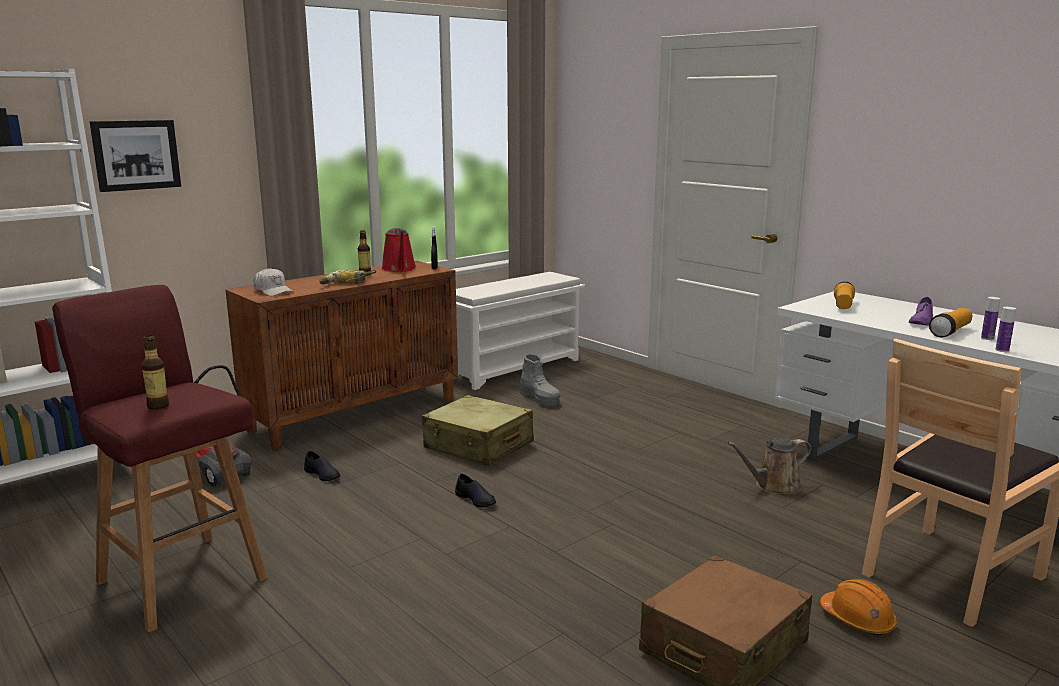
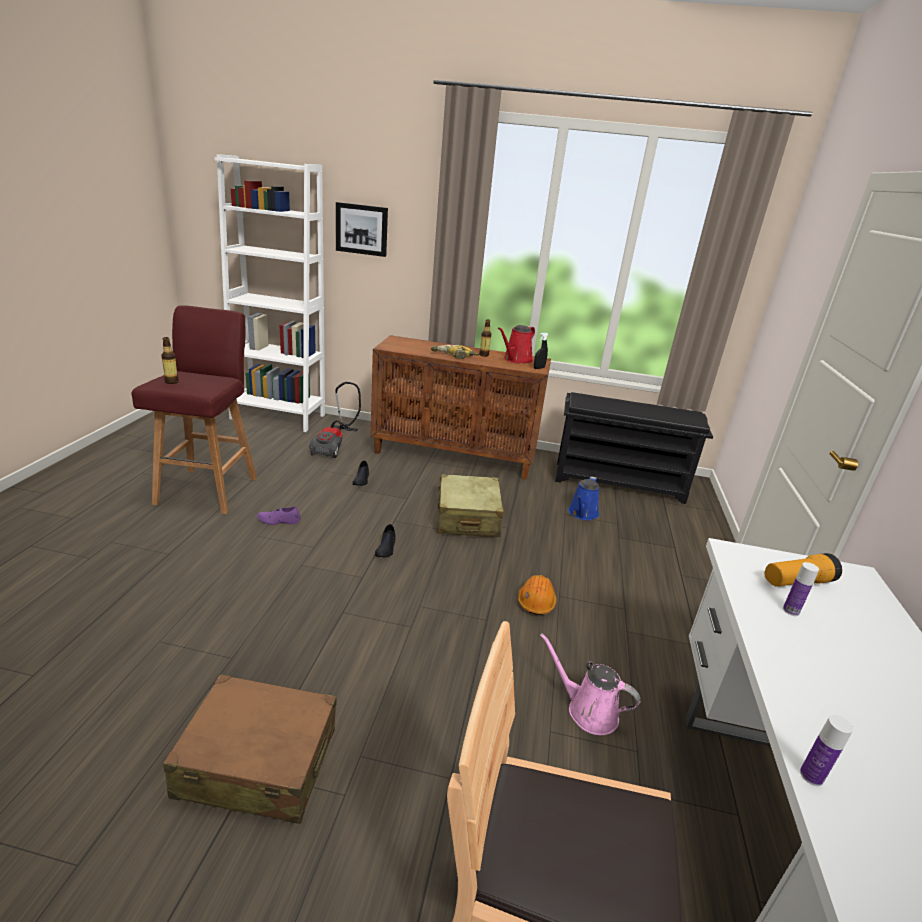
camera: 50 degrees right, 10 degrees up
(273, 291) = (403, 345): white cap -> none
(514, 368) = (619, 482): white shoe rack -> black shoe rack
(540, 399) = (582, 514): grey boot -> blue watering can
(774, 486) = (587, 711): brown watering can -> pink watering can
(858, 619) = (367, 861): orange hard hat -> orange hard hat (536, 601)
(921, 321) = (836, 663): purple shoe -> purple shoe (279, 520)
(950, 332) = (827, 701): flashlight -> none
(987, 338) = (855, 750): bottle -> bottle (790, 611)

